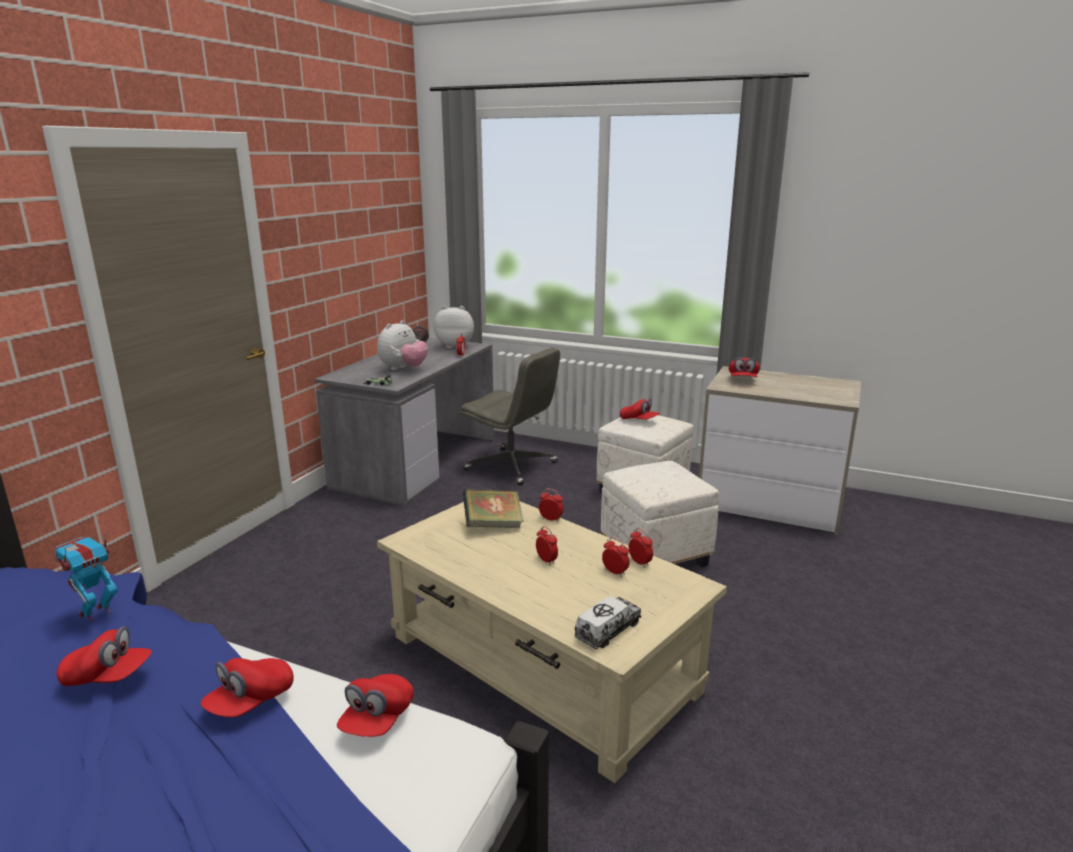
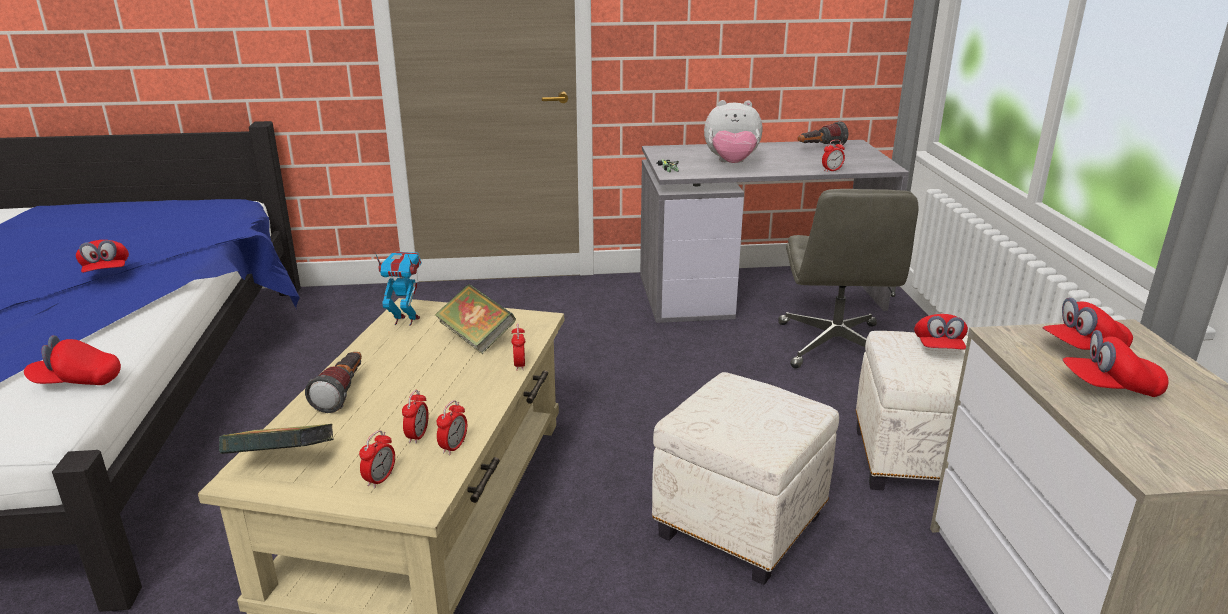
camera: 60 degrees right, 5 degrees up
(96, 613) = (188, 241): toy robot -> toy robot (405, 320)
(251, 701) = (87, 326): red cap -> red cap (1110, 388)
(455, 346) = (859, 160): plush toy -> none
(523, 590) = (343, 393): none -> flashlight
(546, 560) = (417, 388): alarm clock -> alarm clock (380, 479)
(608, 630) = (282, 463): toy truck -> book

